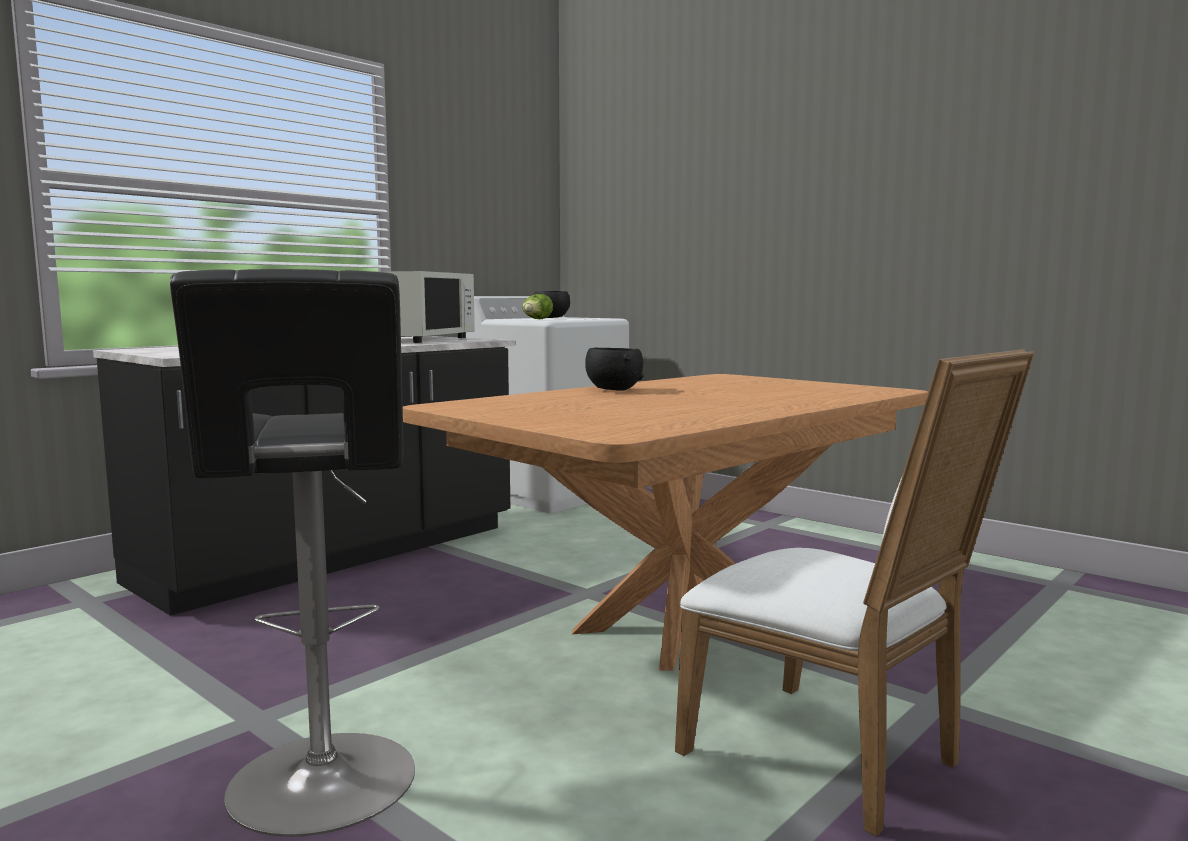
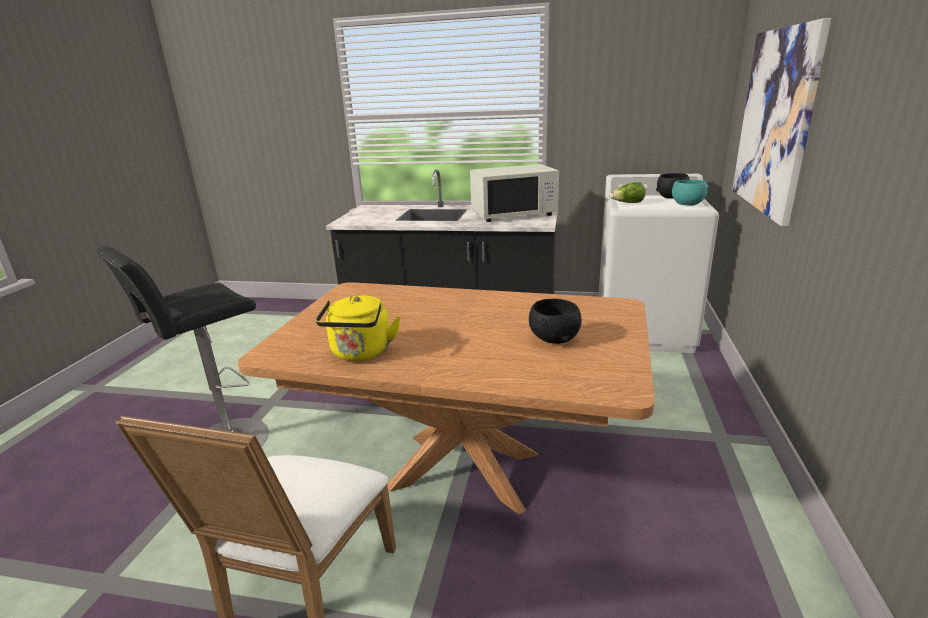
camera: 60 degrees right, 15 degrees up
(588, 318) = (687, 204): none -> turquoise bowl
(613, 390) = (472, 300): black bowl -> black bowl (554, 339)
(678, 221) = (775, 122): none -> picture
(691, 416) = (361, 353): none -> yellow kettle

